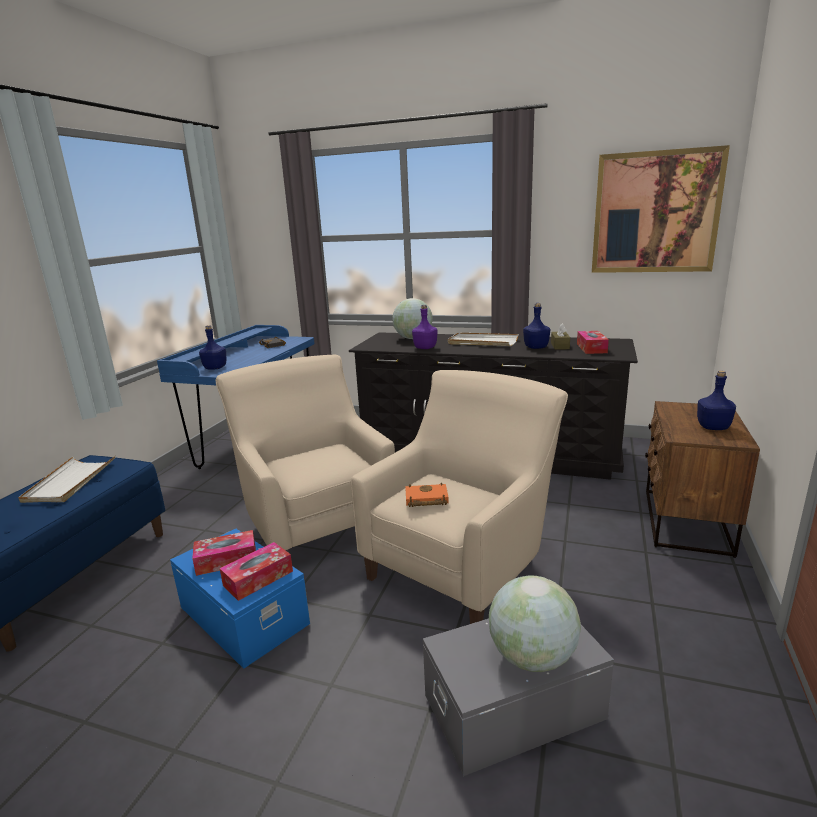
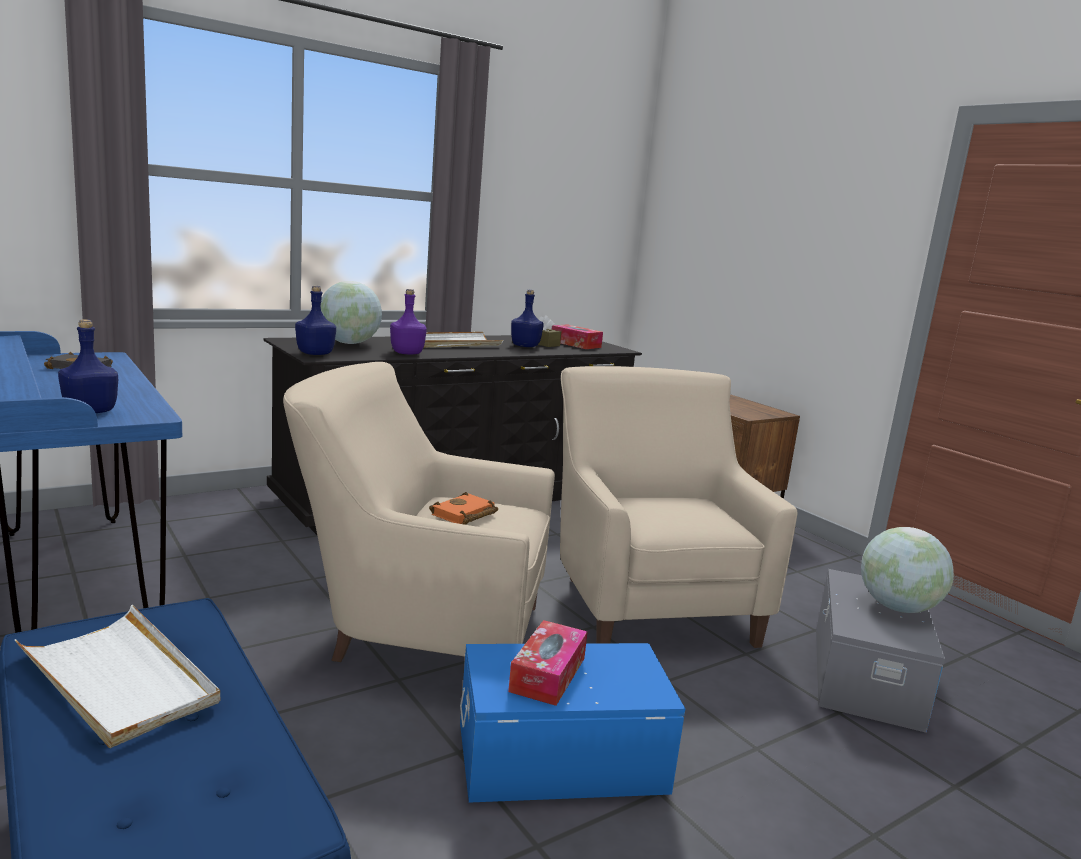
camera: 55 degrees left, 5 degrees down
(258, 578) = (624, 669): tissue box -> none
(425, 499) = (678, 516): orange book -> orange book (464, 515)
(655, 213) = (584, 195): picture -> none
(713, 427) = (746, 406): blue bottle -> blue bottle (316, 353)

